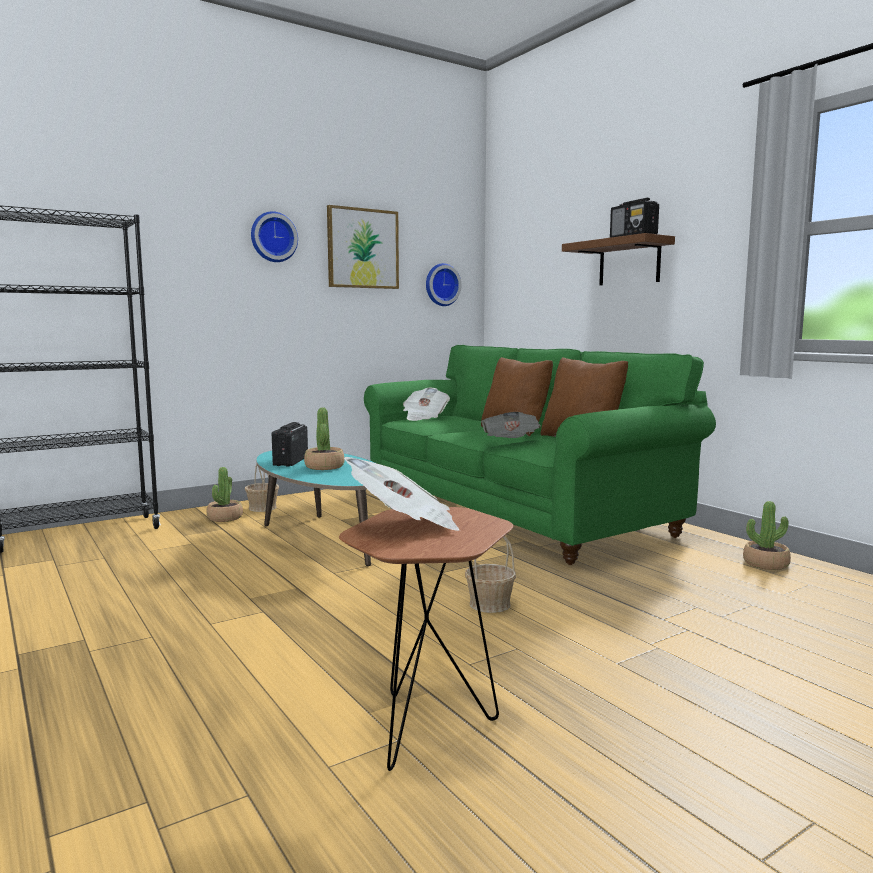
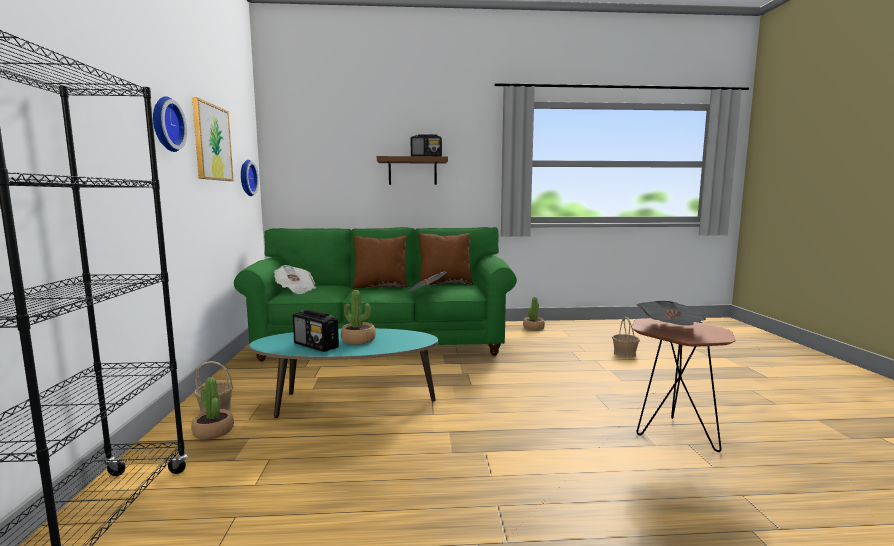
camera: 60 degrees left, 0 degrees up
(489, 604) = (533, 386): basket -> basket (624, 354)

